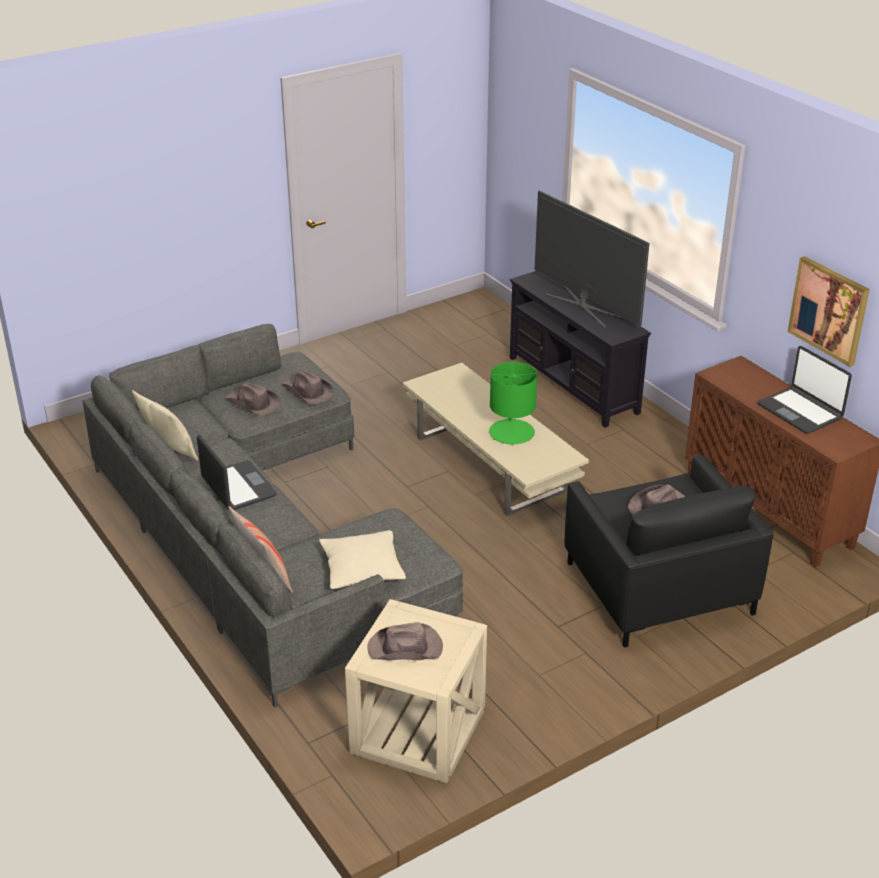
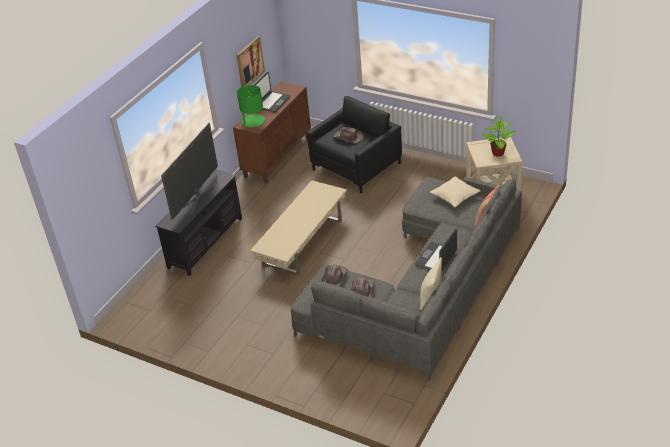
camera: 115 degrees left, 5 degrees up
(406, 648) = (497, 153): brown hat -> potted plant
(511, 432) = (307, 208): green table lamp -> green table lamp (253, 121)

